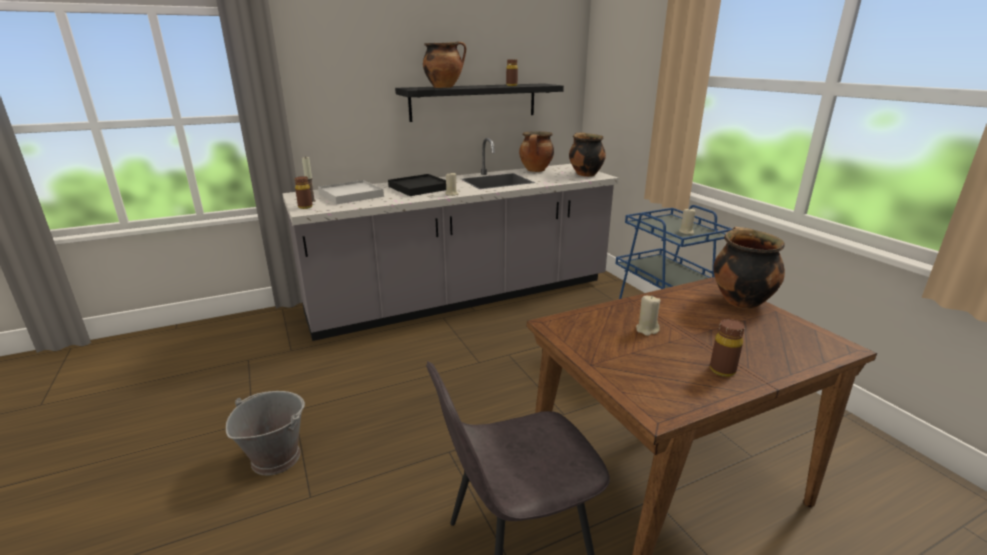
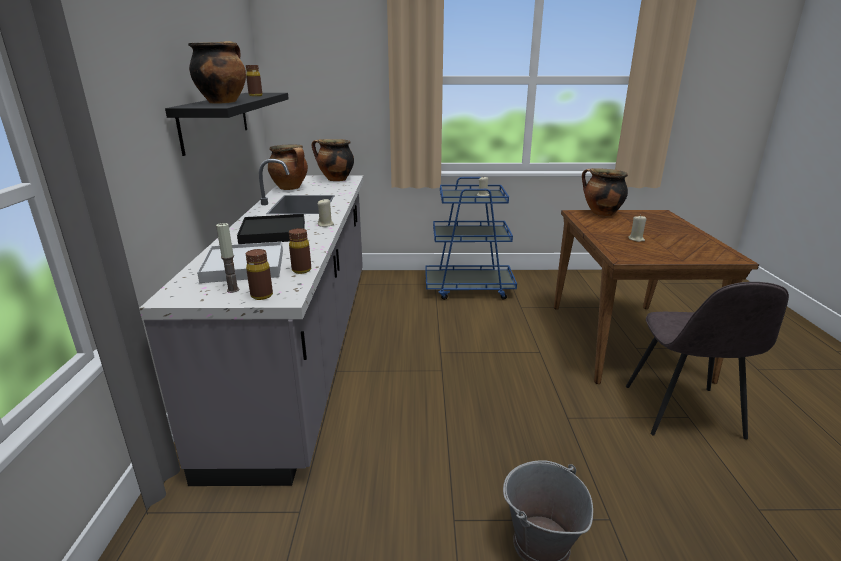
camera: 65 degrees left, 0 degrees up
(722, 370) = (688, 237): brown bottle -> brown bottle (301, 270)

